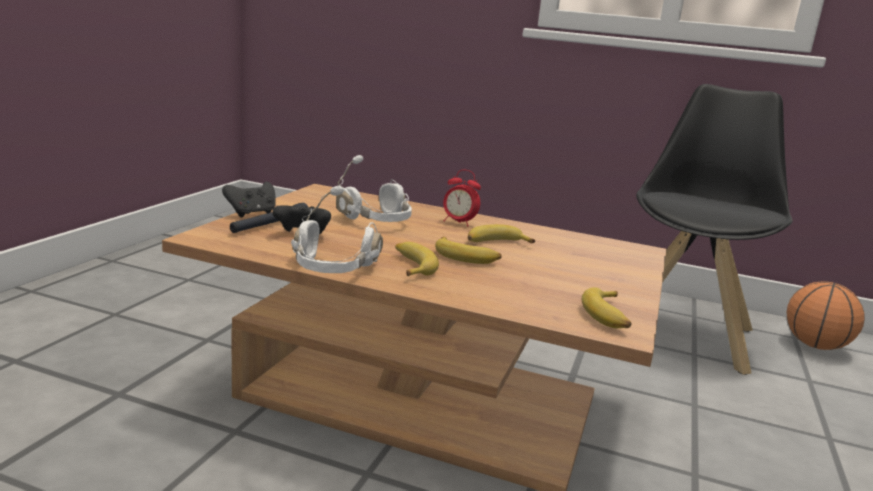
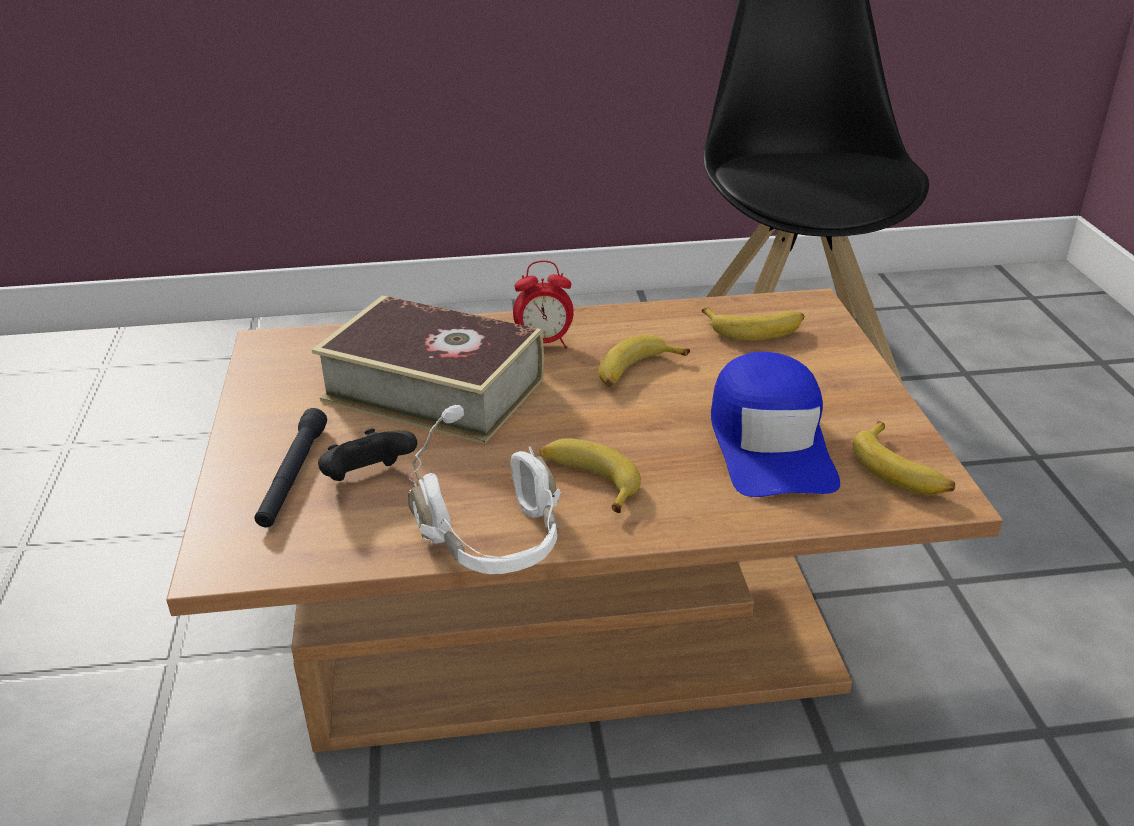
camera: 25 degrees left, 15 degrees up
(252, 214) = (233, 460): black game controller -> none
(378, 220) = (434, 389): white headphones -> book
(466, 257) = (633, 424): banana -> banana (755, 329)
(538, 284) = (770, 443): none -> blue cap
(815, 346) = (937, 311): basketball -> none

